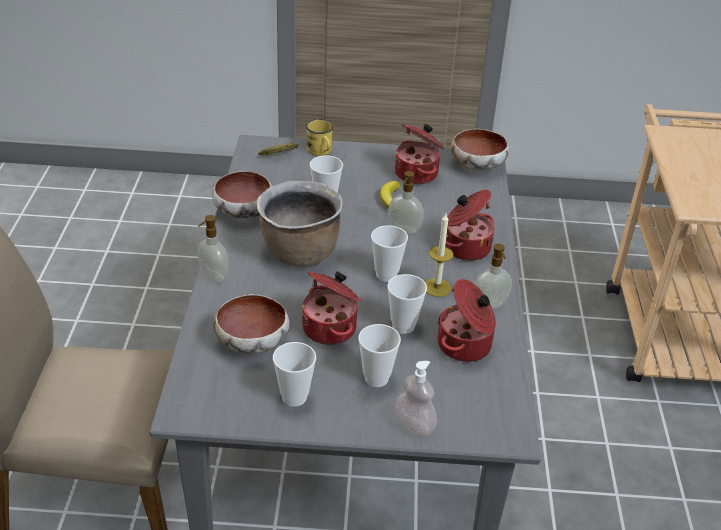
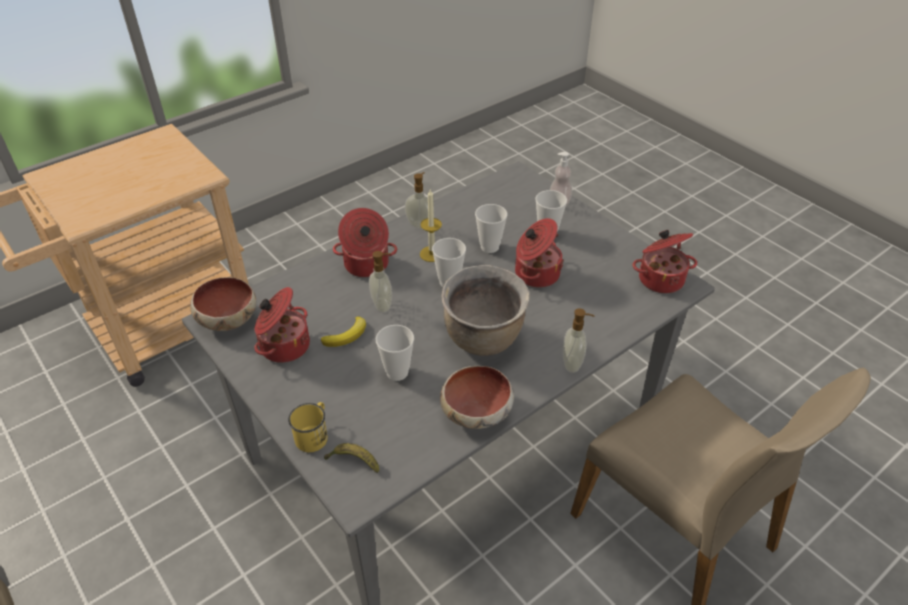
camera: 130 degrees left, 5 degrees up
(253, 341) = (596, 297): bowl -> none
(294, 397) = (608, 252): cup -> none
(465, 345) = (472, 216): cooking pot -> cooking pot (660, 278)

